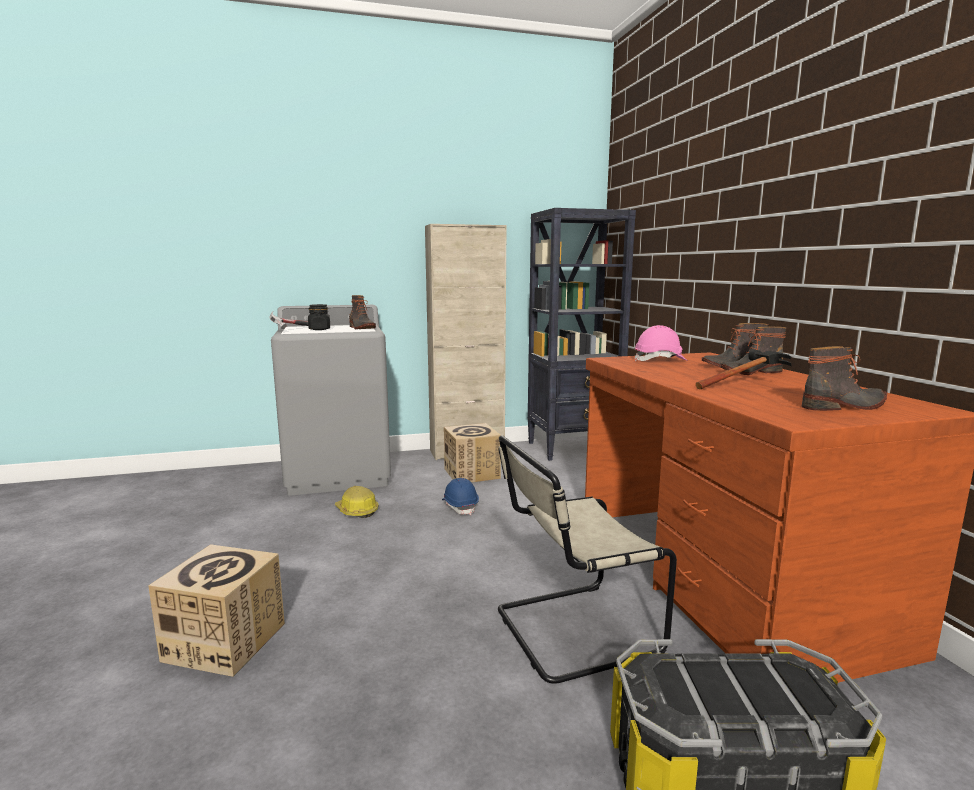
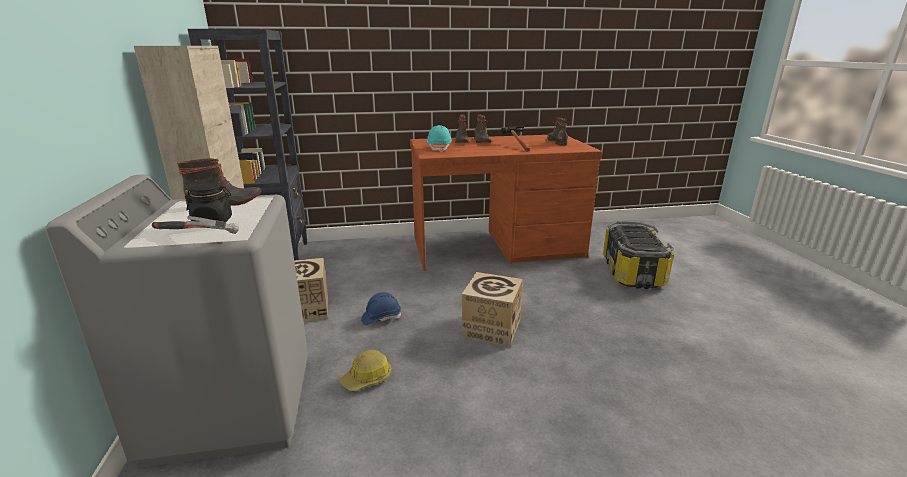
camera: 85 degrees left, 10 degrees up
(225, 642) = (597, 425): cardboard box -> cardboard box (491, 328)
(570, 631) = (552, 289): beige chair -> none
(660, 360) = (439, 148): pink hard hat -> turquoise hard hat

